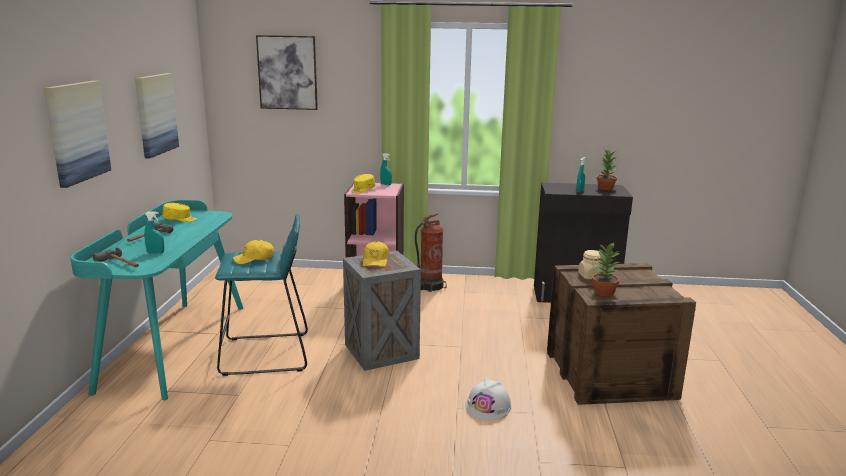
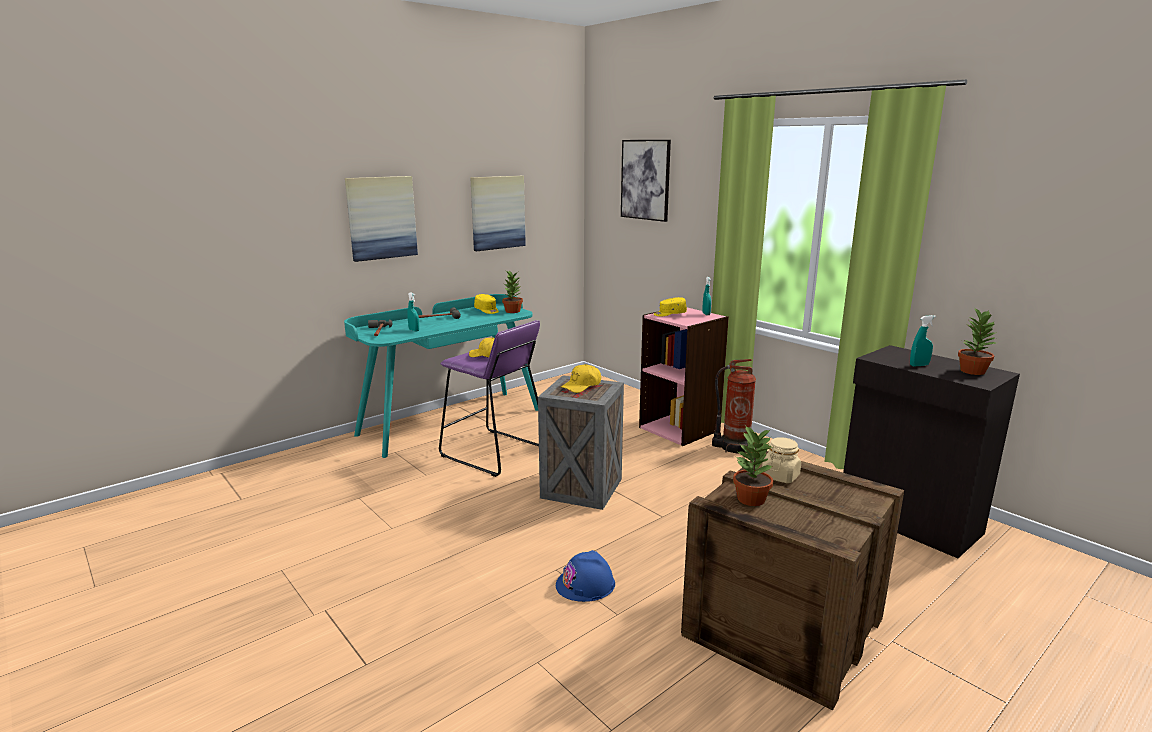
camera: 45 degrees right, 0 degrees up
(207, 215) = (512, 311): none -> potted plant
(266, 354) = (493, 452): turquoise stool -> purple stool
(488, 406) = (585, 584): white hard hat -> blue hard hat

